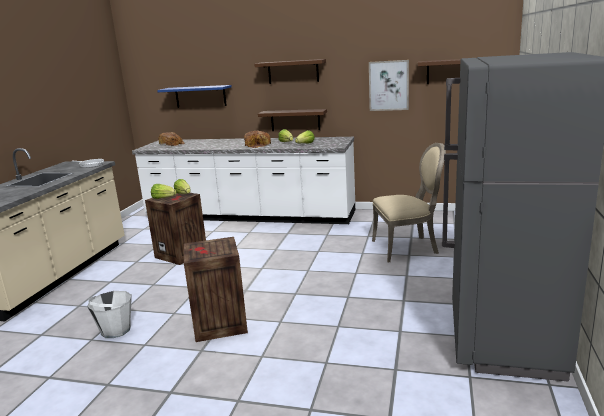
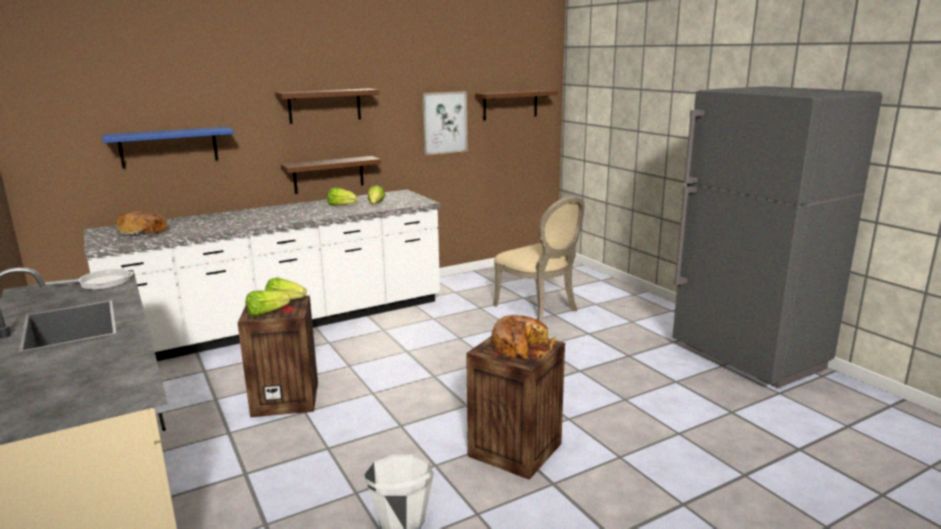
camera: 45 degrees left, 0 degrees up
(258, 145) = (308, 213): bread -> bread (521, 347)
(407, 247) = (539, 308): beige chair -> beige chair turned 105 degrees clockwise

